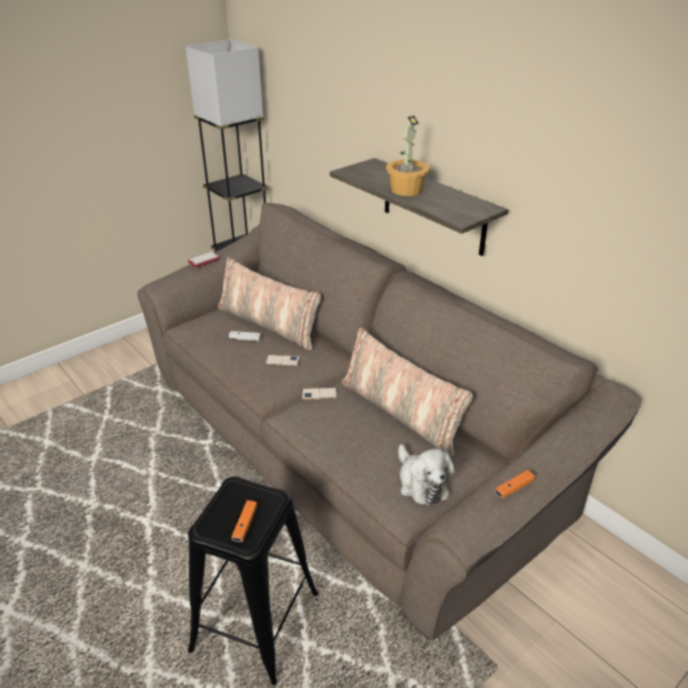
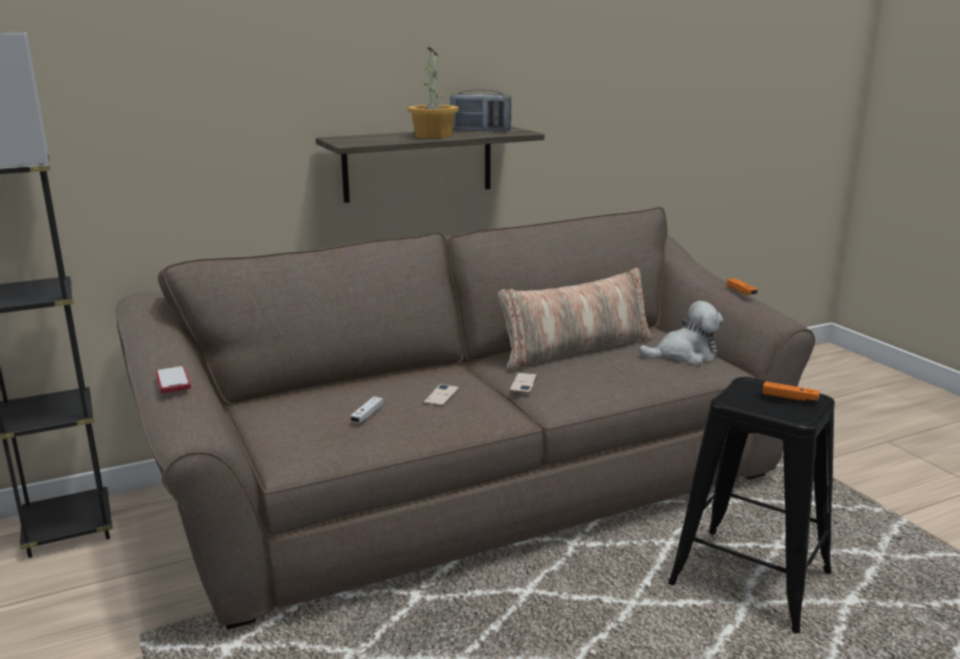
camera: 75 degrees left, 15 degrees down
(268, 324) = (340, 398): pillow -> none
(453, 202) = (480, 131): none -> radio

